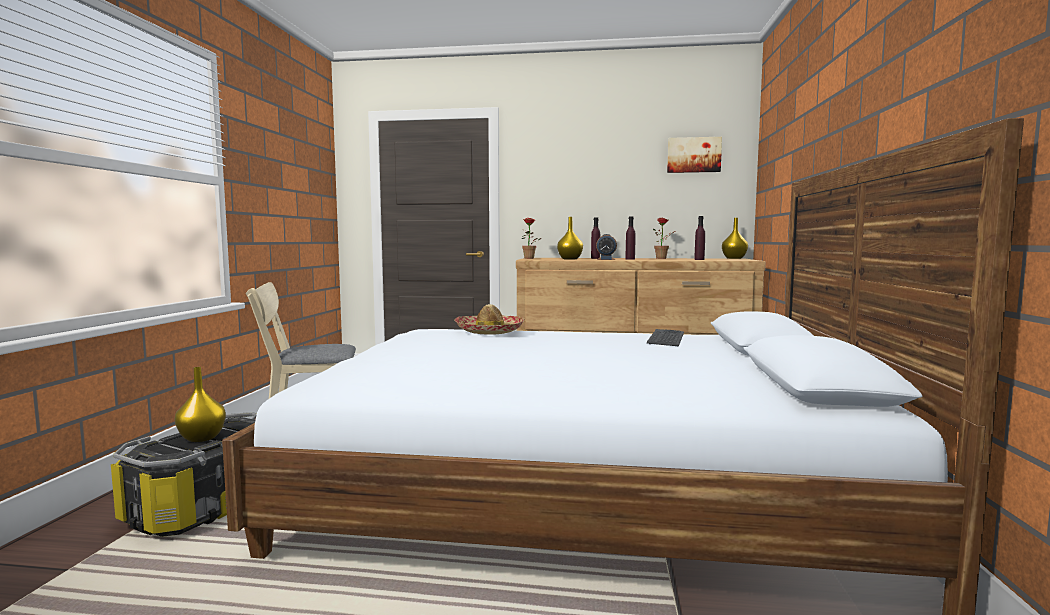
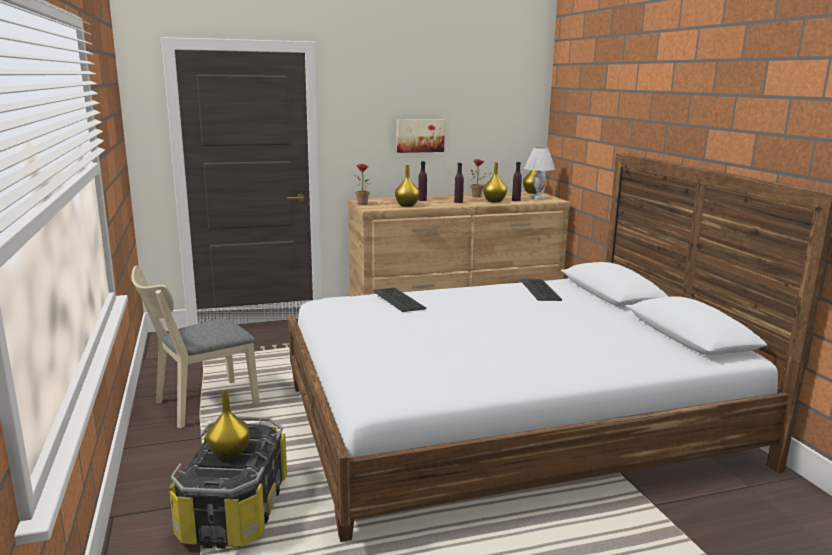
camera: 25 degrees left, 10 degrees up
(489, 331) = (399, 300): hat -> keyboard
(606, 259) = (441, 205): alarm clock -> none
(672, 259) = (494, 201): none -> yellow vase
(693, 155) = (499, 98): picture -> picture (420, 135)
(729, 259) = (537, 198): none -> white table lamp

